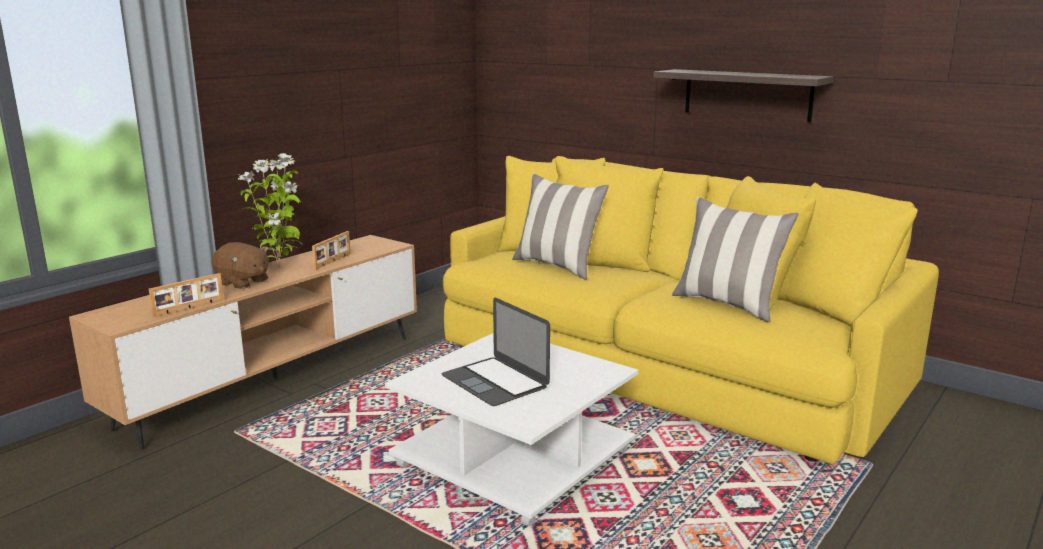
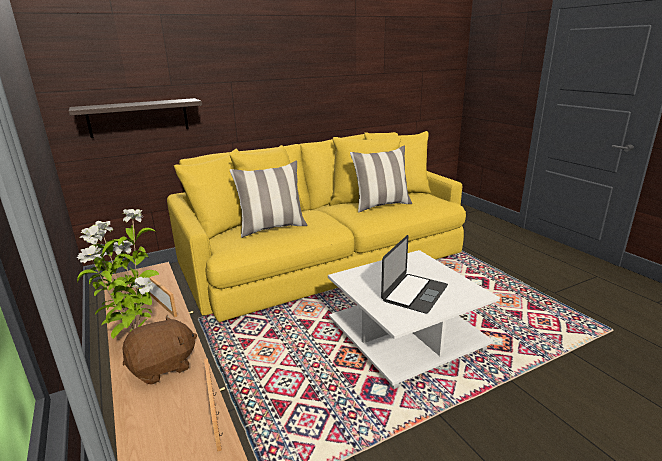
camera: 65 degrees left, 5 degrees up
(495, 381) = (414, 293): laptop -> laptop turned 45 degrees counterclockwise
(747, 94) = (294, 91): shelf -> shelf (138, 117)

